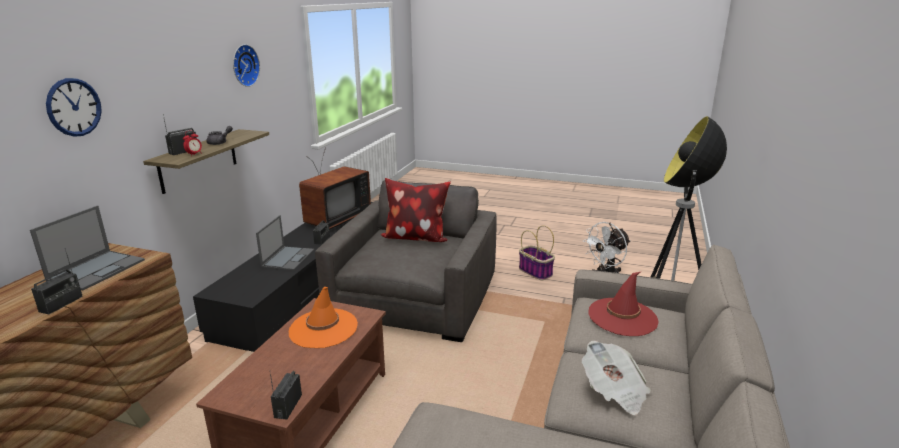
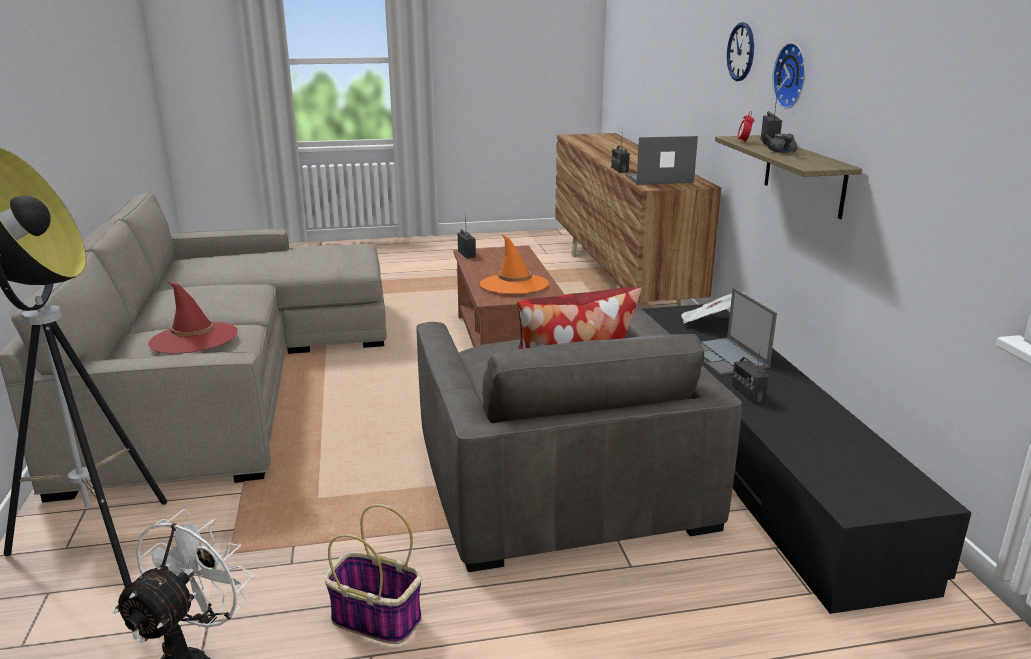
camera: 150 degrees right, 0 degrees up
(97, 269) = (658, 179): laptop -> laptop turned 90 degrees clockwise
(243, 65) = (905, 61): wall clock -> wall clock (793, 75)
(334, 219) = (831, 441): television -> none
(614, 392) = (215, 290): newspaper -> newspaper (708, 322)

